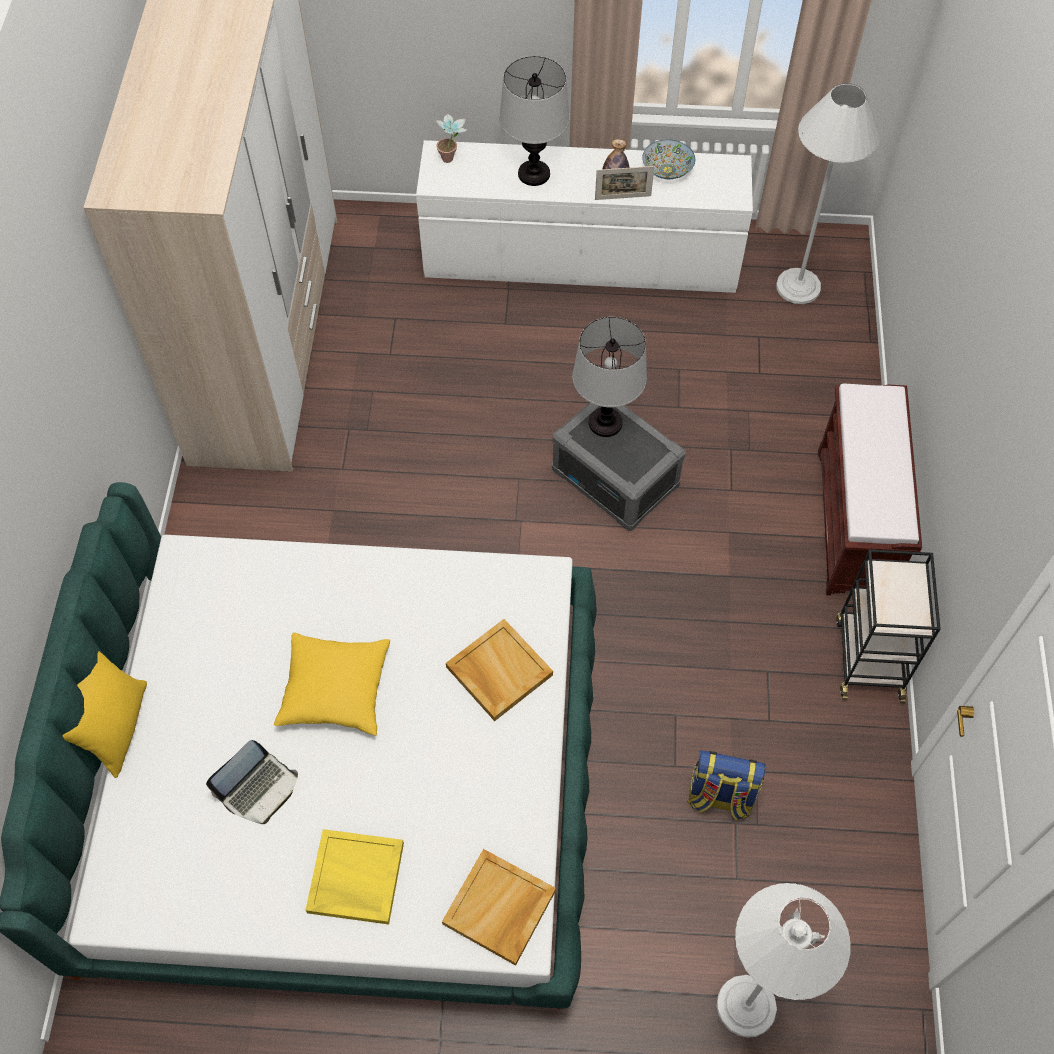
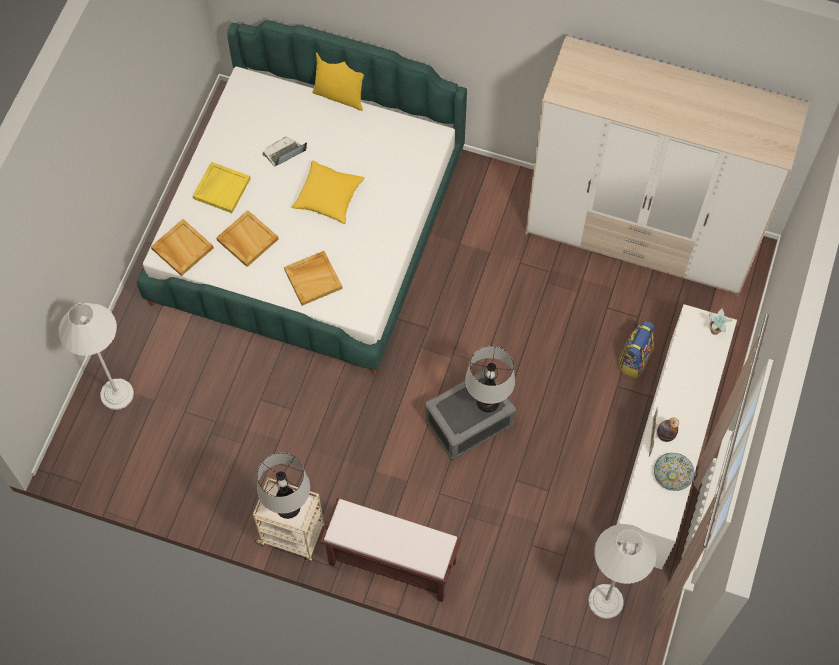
camera: 105 degrees right, 5 degrees up
(259, 788) = (284, 153): laptop -> laptop turned 90 degrees clockwise
(451, 800) = (247, 239): none -> beige tray
(533, 174) = (687, 383): table lamp -> table lamp (288, 506)
(719, 797) = (233, 417): backpack -> backpack (634, 359)
(868, 657) = (292, 535): black cart -> beige cart

